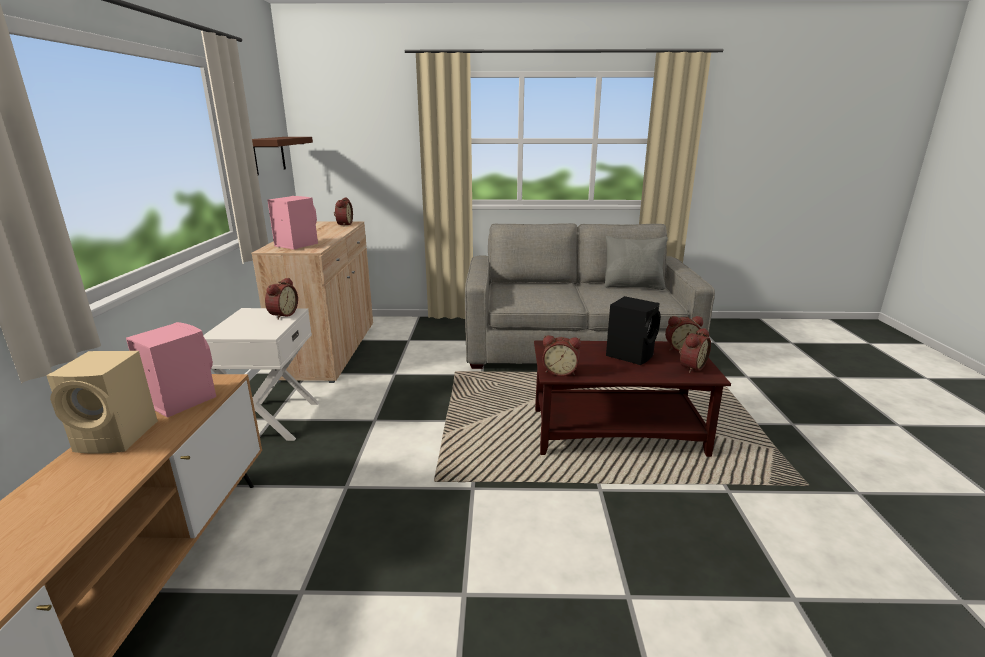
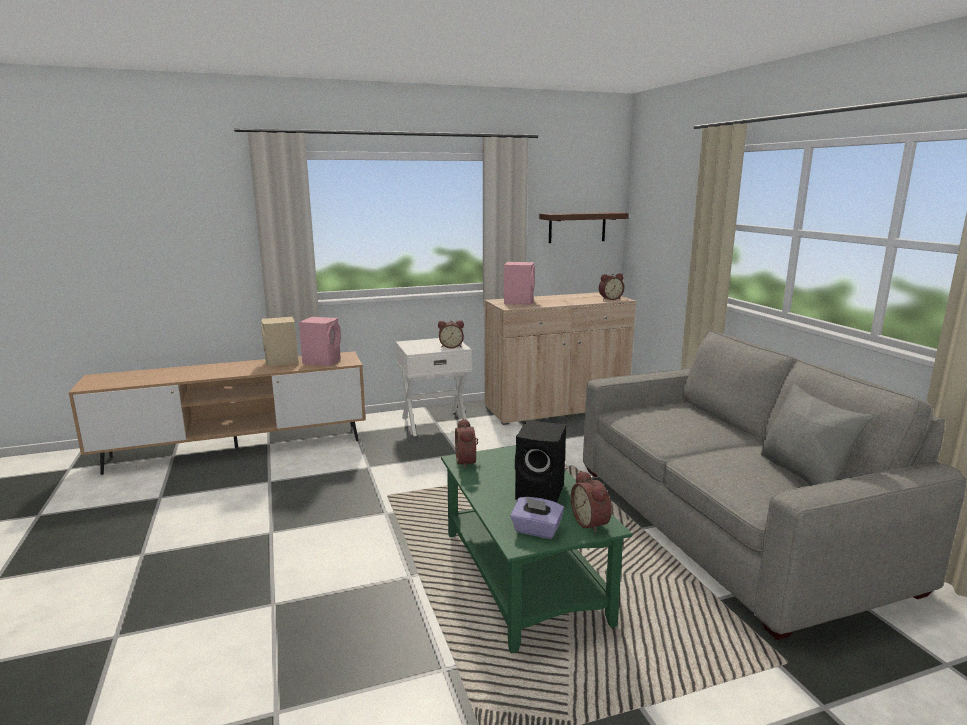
camera: 70 degrees right, 5 degrees down
(618, 431) = (524, 577): brown coffee table -> green coffee table
(690, 367) = (536, 530): alarm clock -> purple tissue box

